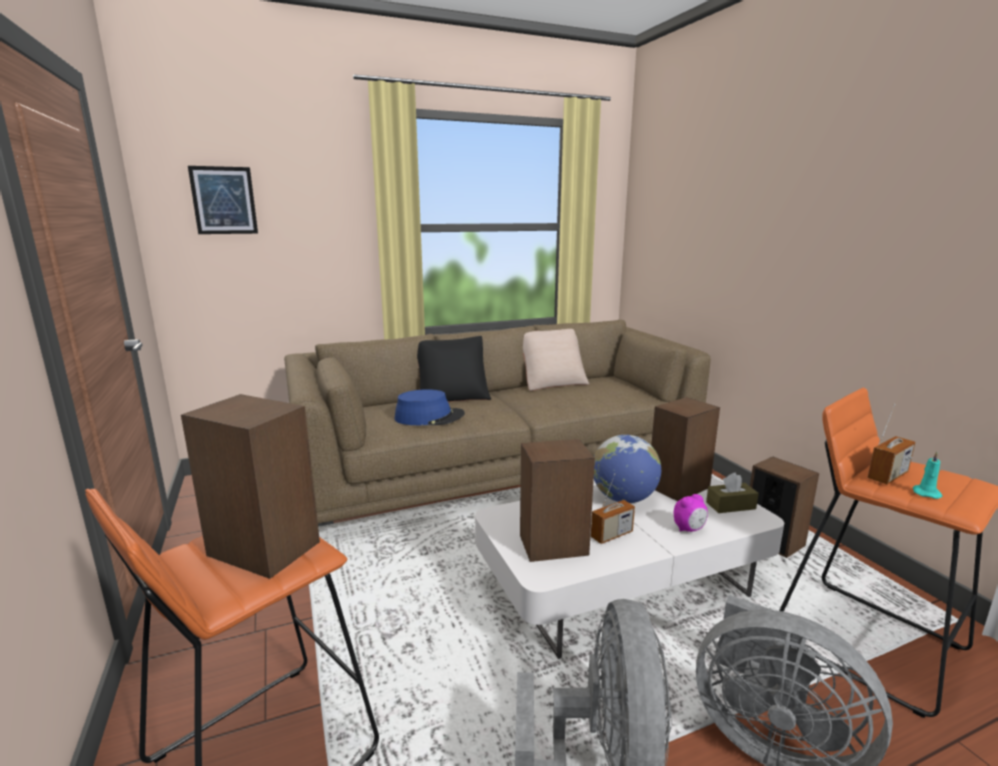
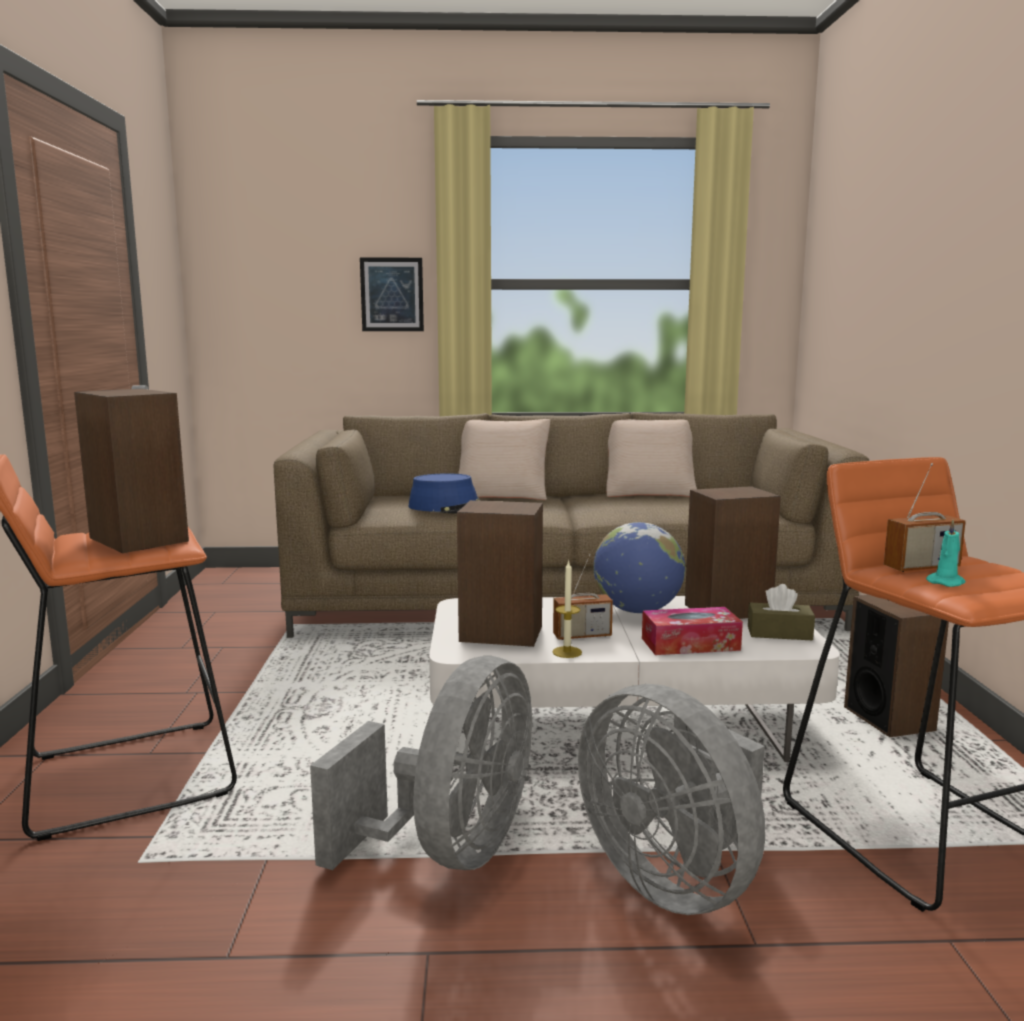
camera: 20 degrees right, 5 degrees down
(224, 200) = (270, 250): picture -> picture (392, 294)
(453, 396) = (503, 494): black pillow -> beige pillow
(618, 557) = (567, 652): none -> candle
(689, 529) = (690, 644): alarm clock -> tissue box

